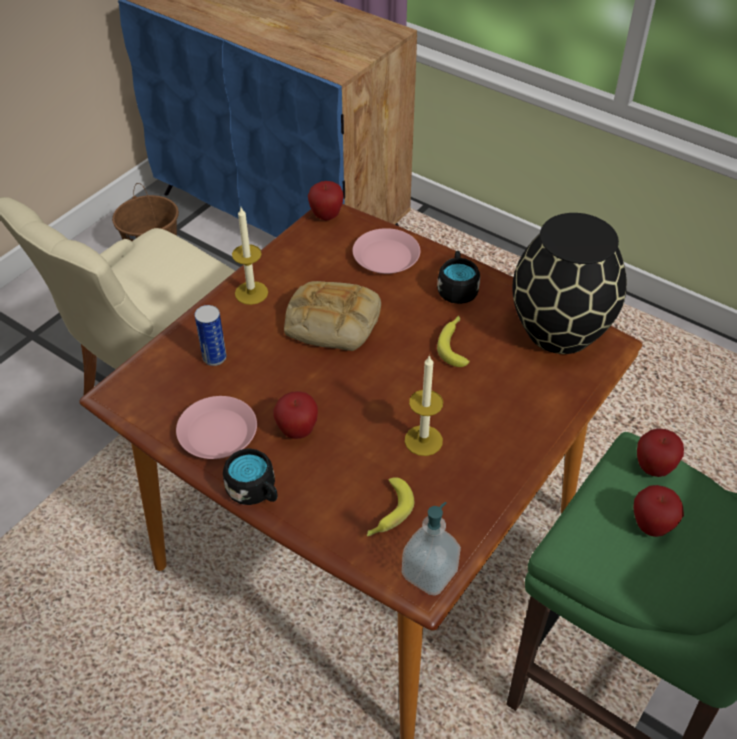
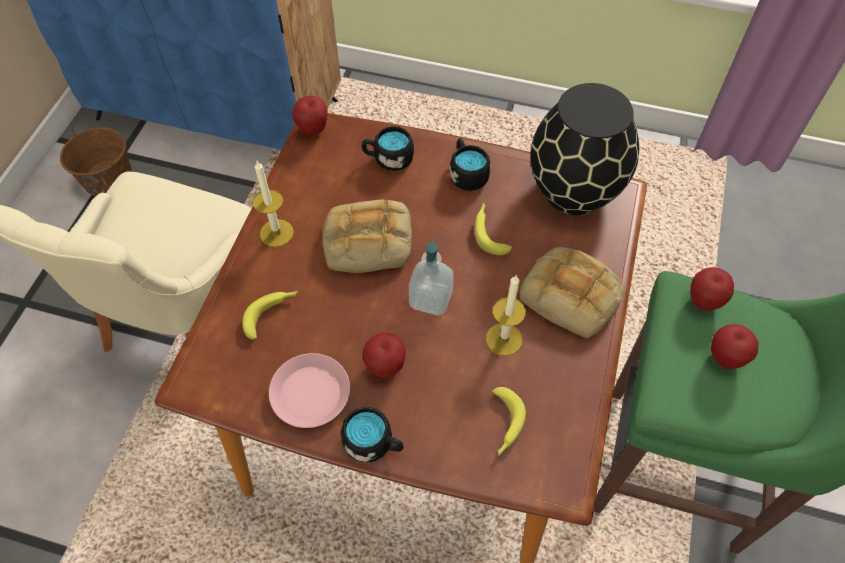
camera: 20 degrees left, 10 degrees up
(214, 358) = (271, 314): can -> banana
(386, 257) = (388, 158): pink plate -> black mug
(429, 573) = (566, 471): soap dispenser -> soap dispenser (430, 299)
(513, 422) = (573, 295): none -> bread

